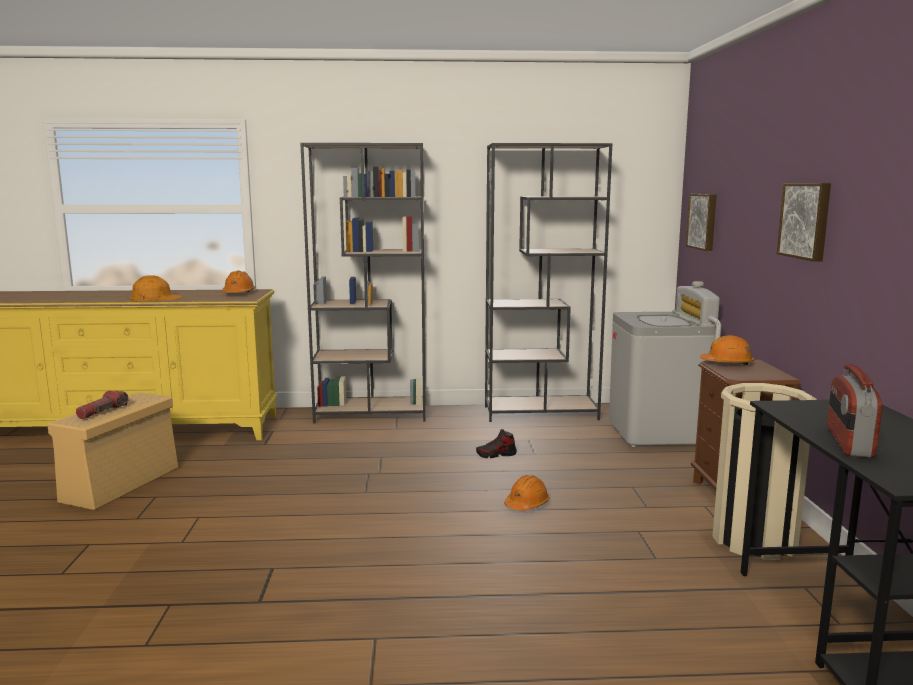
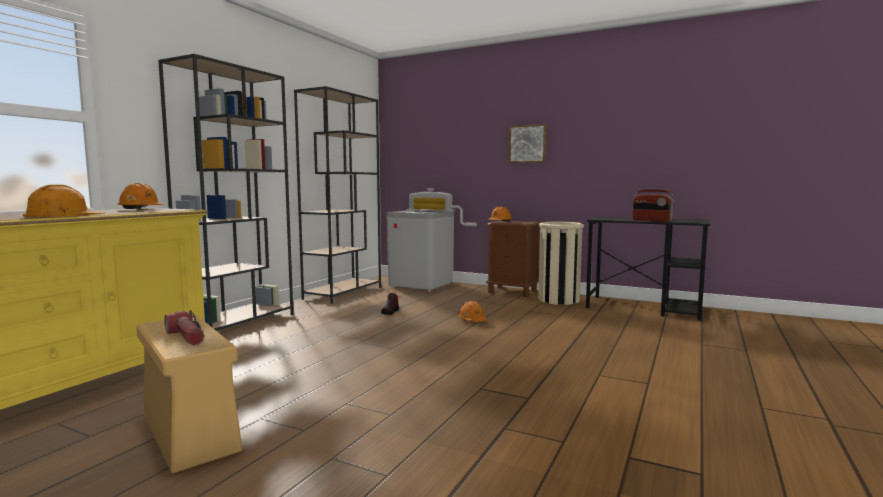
camera: 60 degrees left, 5 degrees down
(703, 221) = (415, 154): picture -> none

